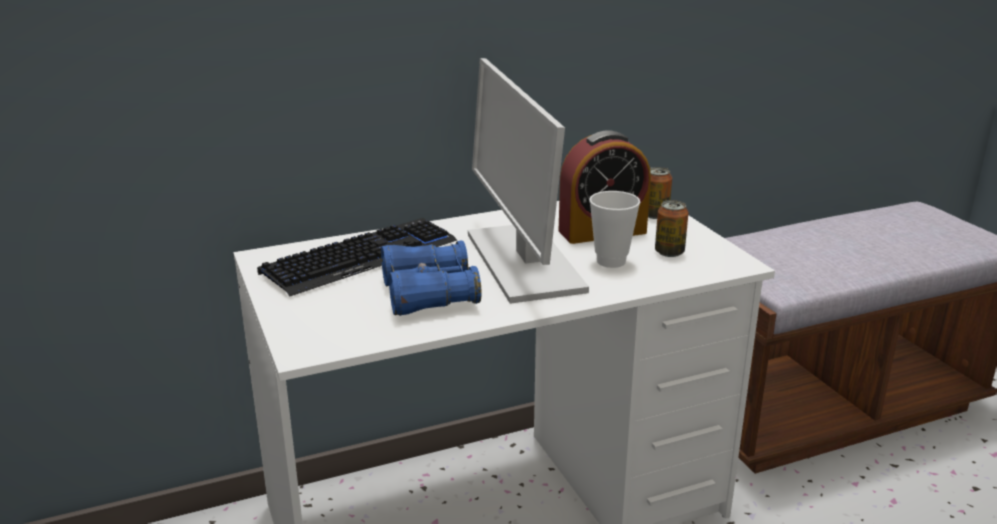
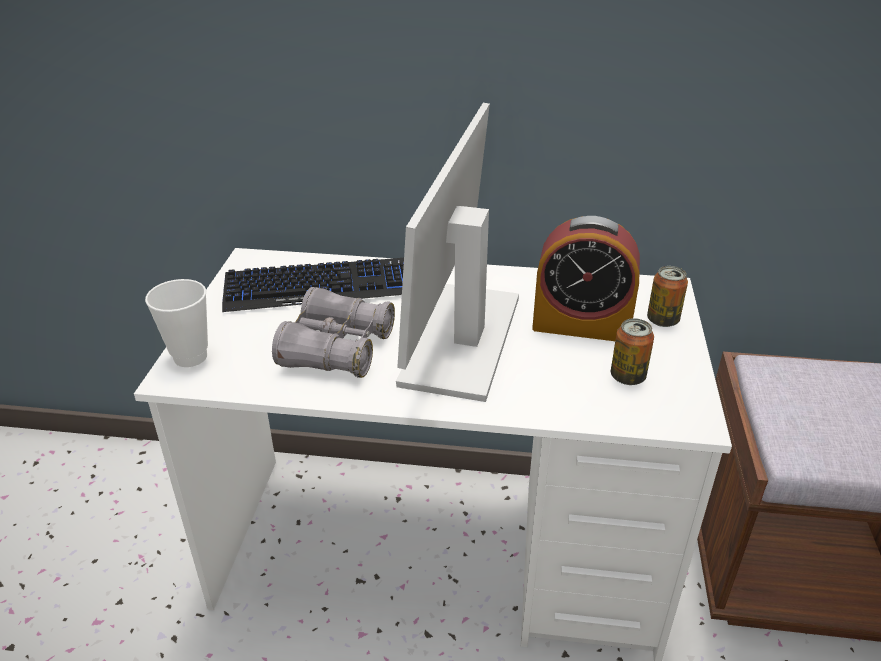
camera: 30 degrees right, 10 degrees up
(429, 294) = (337, 349): blue binoculars -> grey binoculars
(611, 261) = (551, 368): cup -> cup (190, 357)

